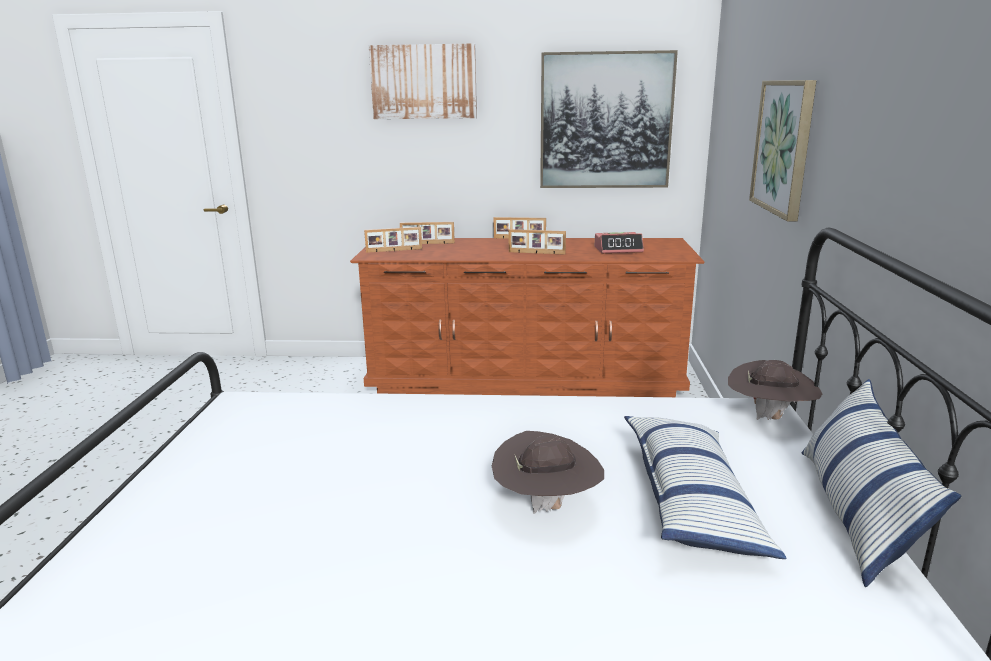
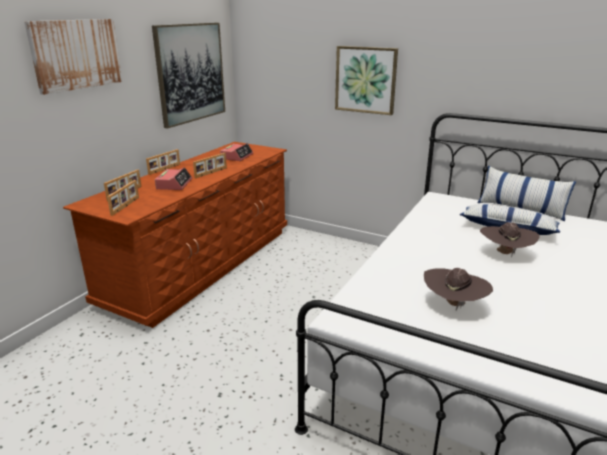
camera: 65 degrees left, 5 degrees up
(477, 250) = (174, 184): none -> alarm clock
(769, 417) = (445, 198): brown hat -> brown hat (454, 305)

